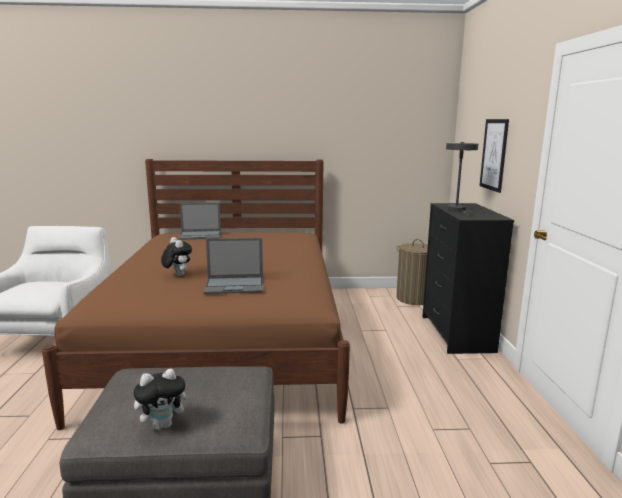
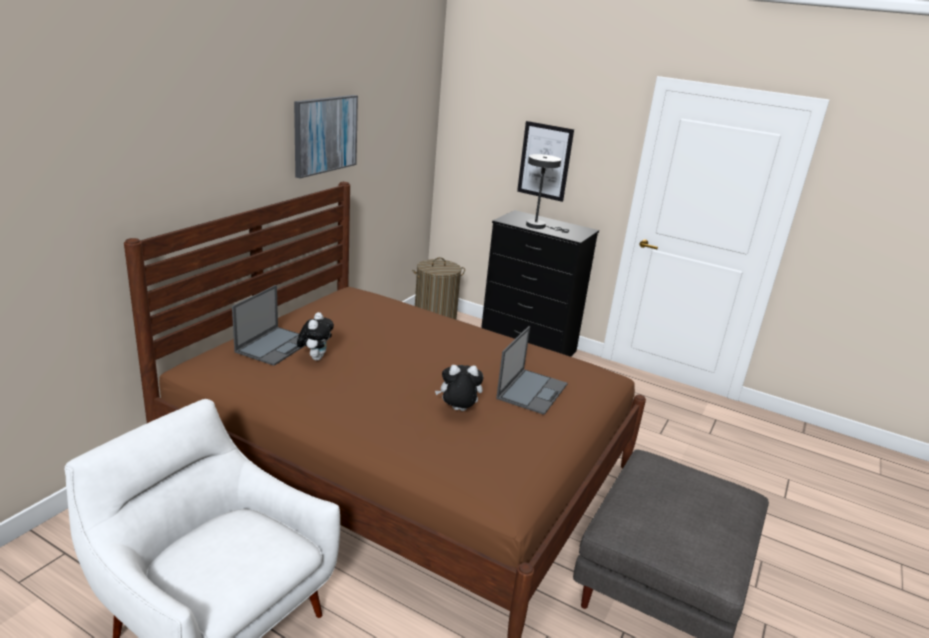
camera: 60 degrees left, 10 degrees up
(164, 425) = (729, 529): plush toy -> plush toy (315, 357)
(309, 126) = (325, 134): none -> picture

